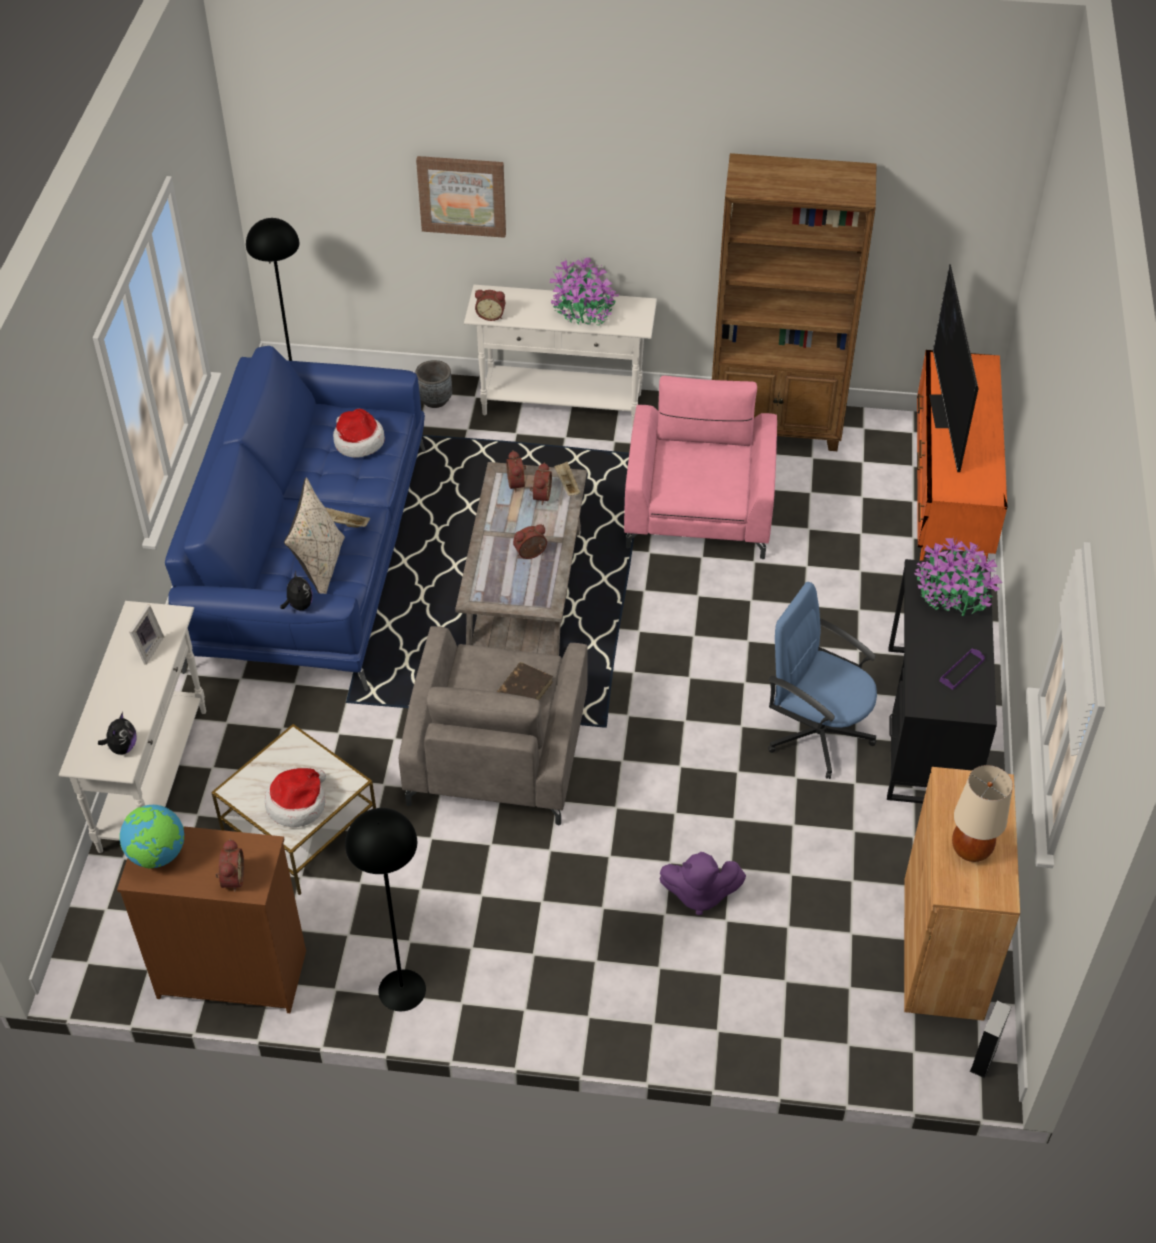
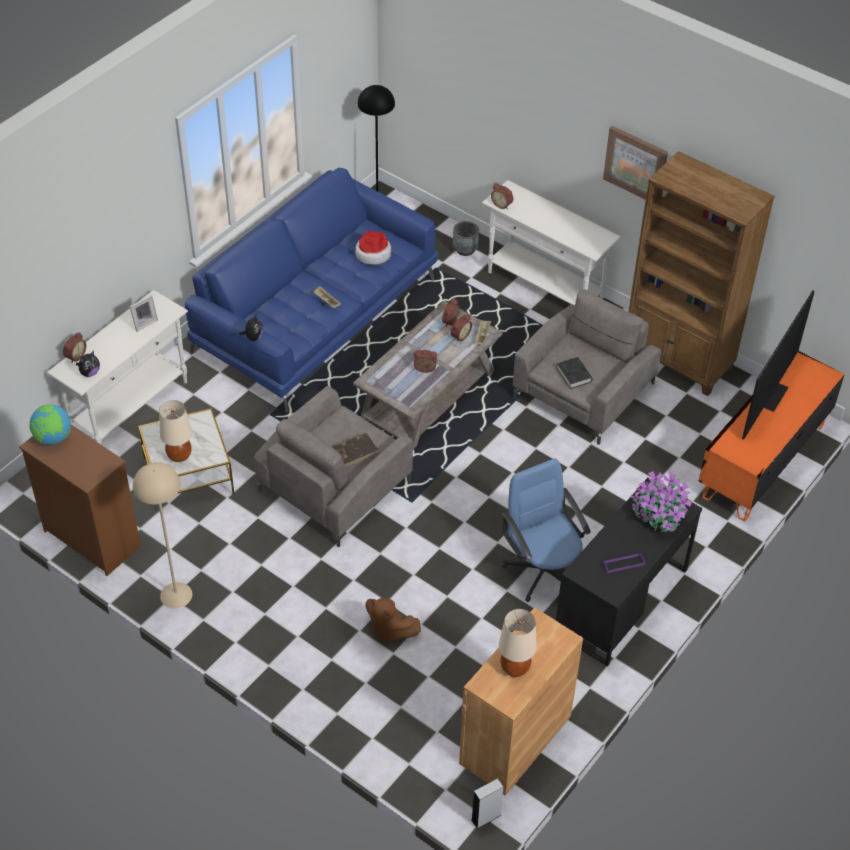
camera: 30 degrees right, 0 degrees up
(231, 878) = (80, 470): alarm clock -> alarm clock (75, 356)
(297, 803) = (179, 455): hat -> beige table lamp
(319, 567) = (291, 321): beige pillow -> none
(402, 990) = (176, 595): black floor lamp -> beige floor lamp
(462, 195) = (509, 115): picture -> picture (636, 164)
(582, 311) = (564, 225): potted plant -> none
(699, 505) = (583, 391): pink armchair -> grey armchair
(699, 894) = (389, 629): purple plush toy -> brown plush toy
(703, 485) = (574, 375): none -> black book

